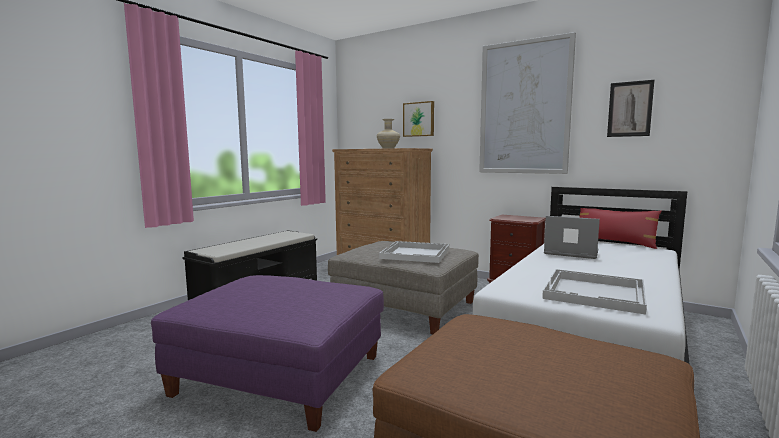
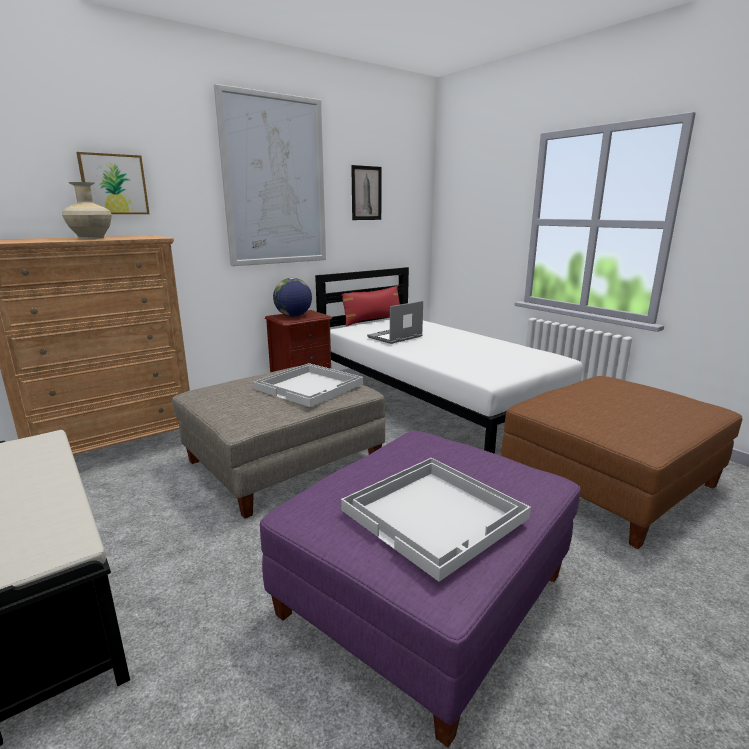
camera: 70 degrees left, 10 degrees up
(513, 217) = (293, 316): none -> globe
(595, 293) = (510, 357): white tray -> white tray (436, 514)

